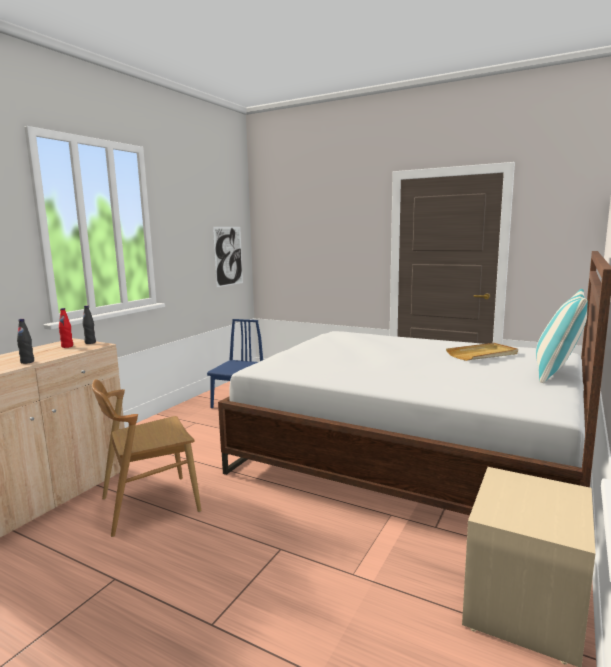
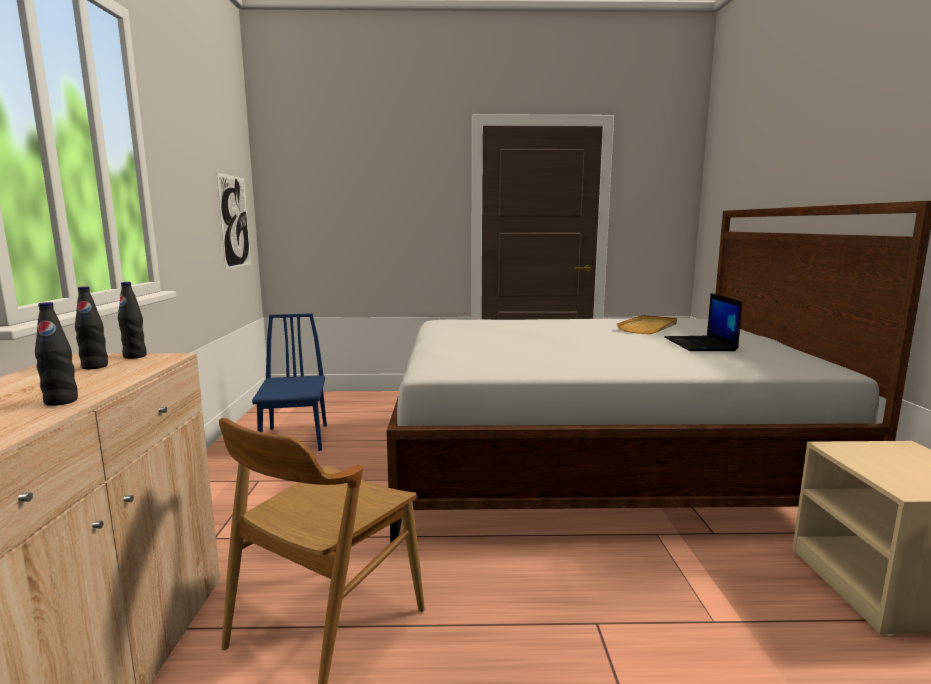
camera: 30 degrees left, 0 degrees up
(67, 346) = (95, 366): red bottle -> black bottle
(487, 374) = (700, 344): none -> laptop
(557, 372) = (748, 336): pillow -> none

